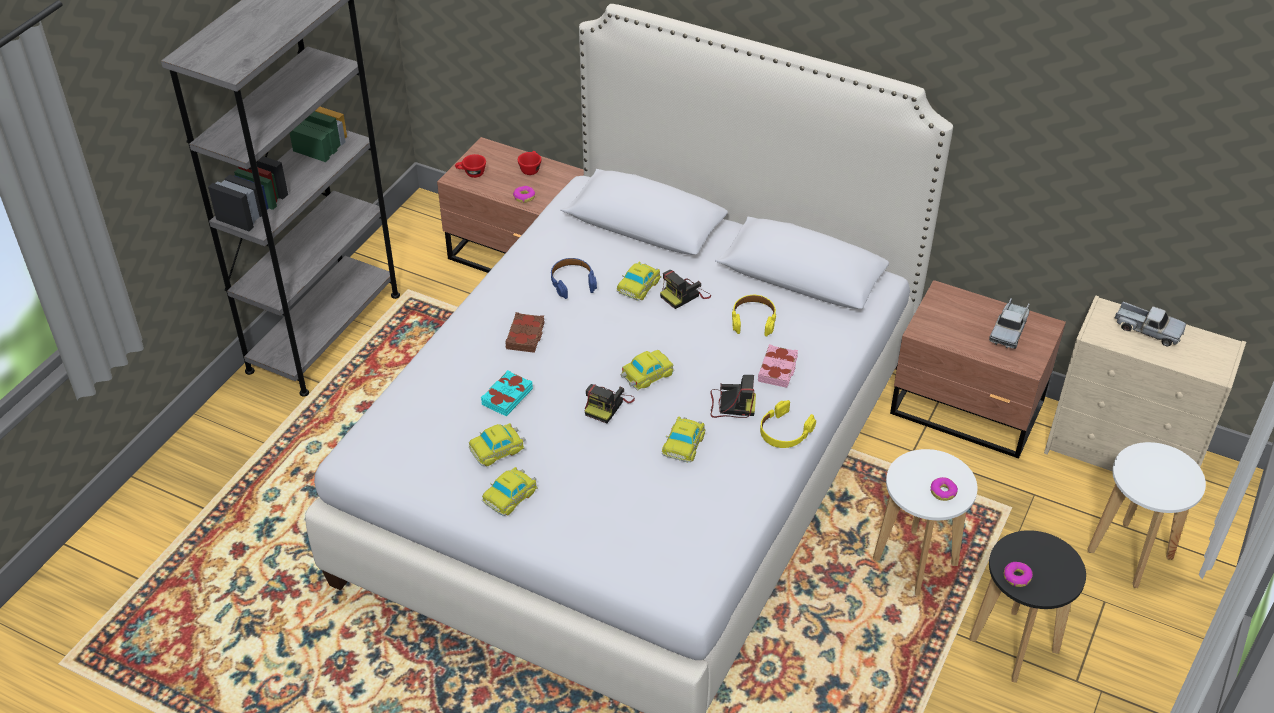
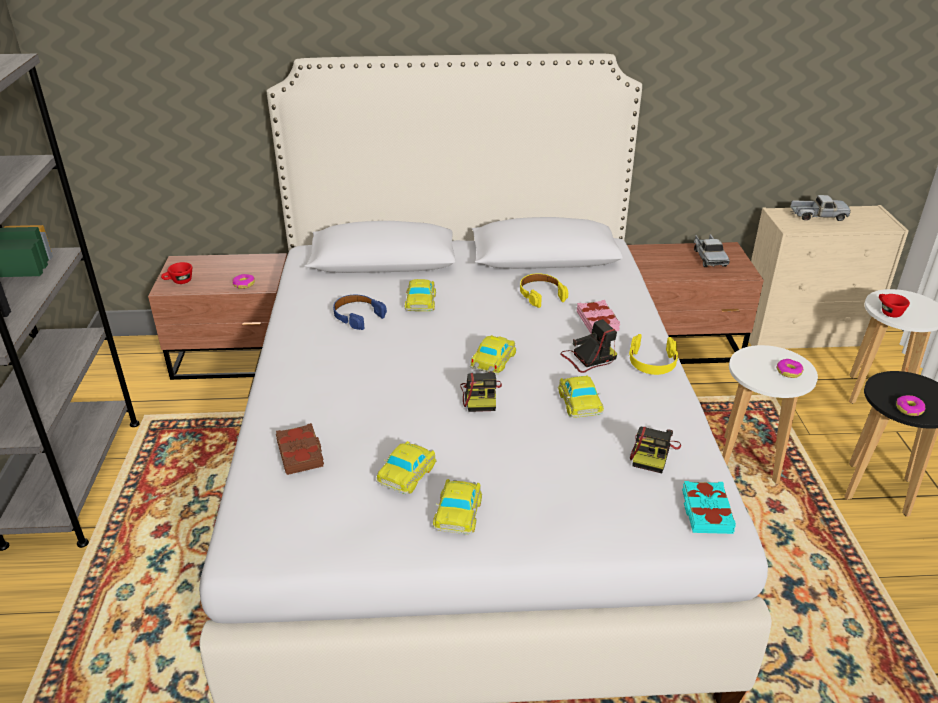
camera: 30 degrees left, 10 degrees down
(506, 396) = (376, 423): turquoise book -> turquoise book (706, 512)
(526, 336) = (350, 369): brown book -> brown book (301, 453)
(530, 168) = (234, 264): red cup -> red cup (888, 312)
(685, 295) = (467, 296): camera -> camera (653, 453)

